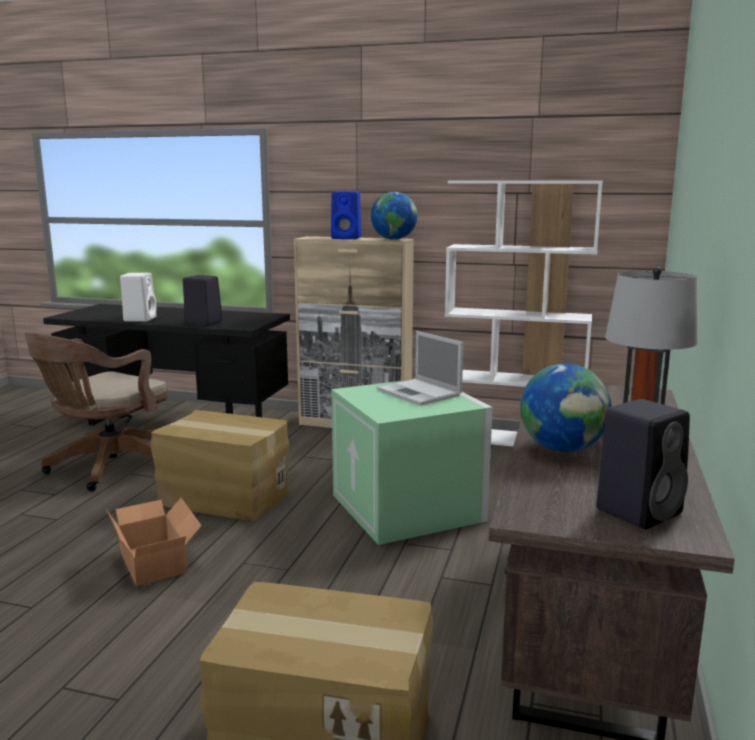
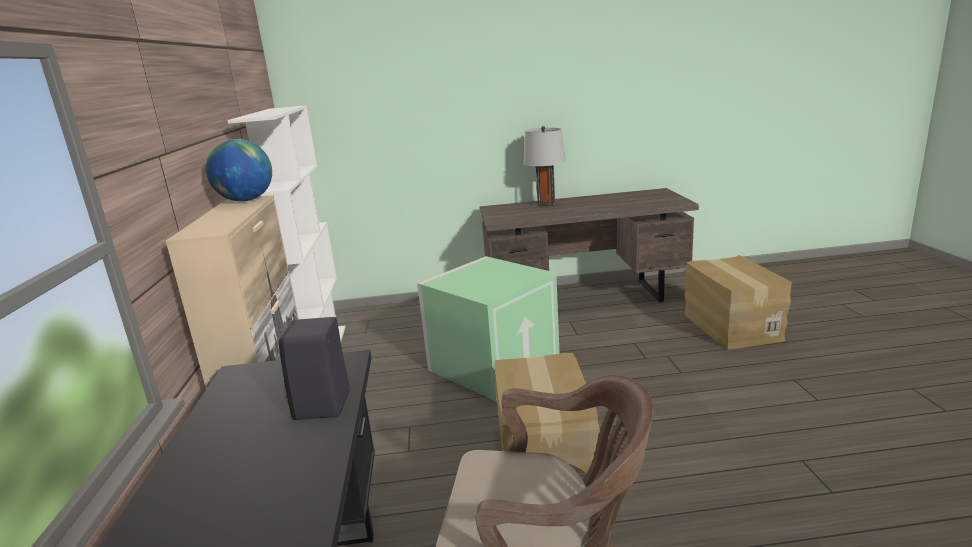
camera: 110 degrees left, 5 degrees up
(140, 319) = (291, 499): white speaker -> none
(156, 560) = (680, 437): cardboard box -> none
(347, 238) = (222, 216): blue speaker -> none
(420, 393) = (471, 277): laptop -> none
(562, 449) = (604, 207): globe -> none
(639, 510) = (650, 195): black speaker -> none

